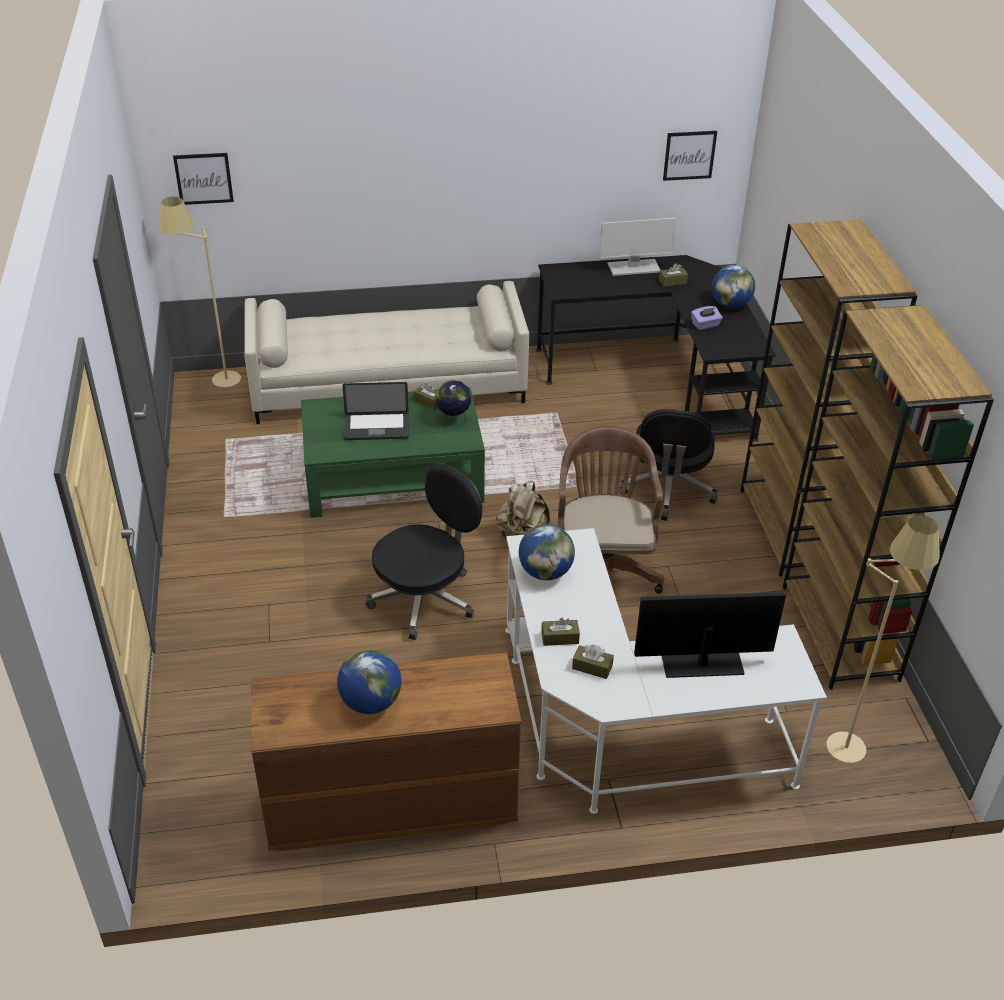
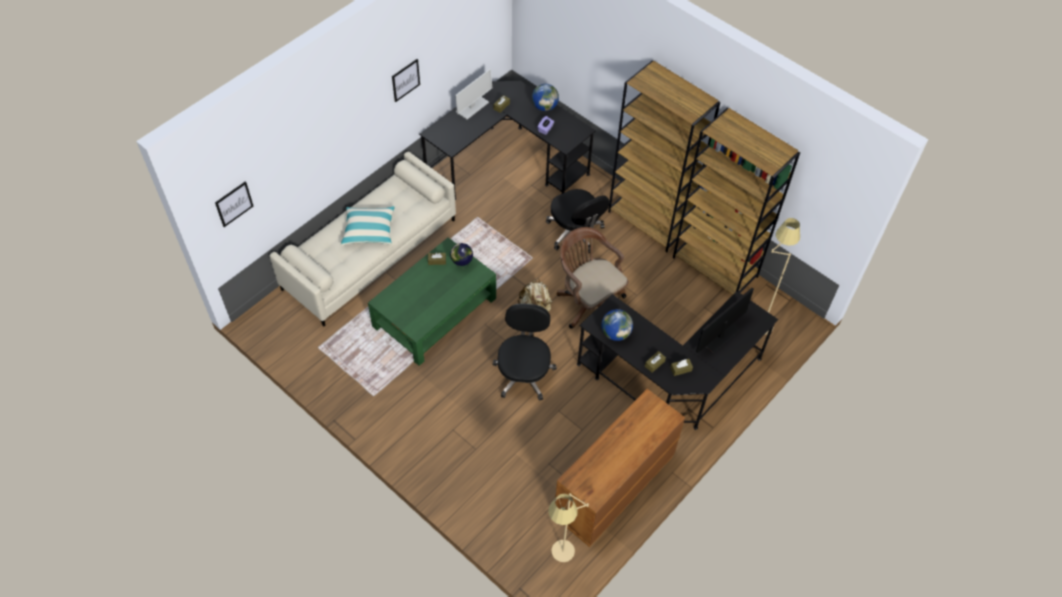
camera: 40 degrees left, 15 degrees up
(214, 383) = (267, 314): beige floor lamp -> beige floor lamp (560, 561)
(371, 702) = (618, 453): globe -> none
(376, 428) = (428, 295): laptop -> none
(387, 338) = (369, 230): none -> pillow
(623, 728) = (672, 379): white desk -> black desk
(689, 155) = (483, 29): picture -> picture (405, 80)

